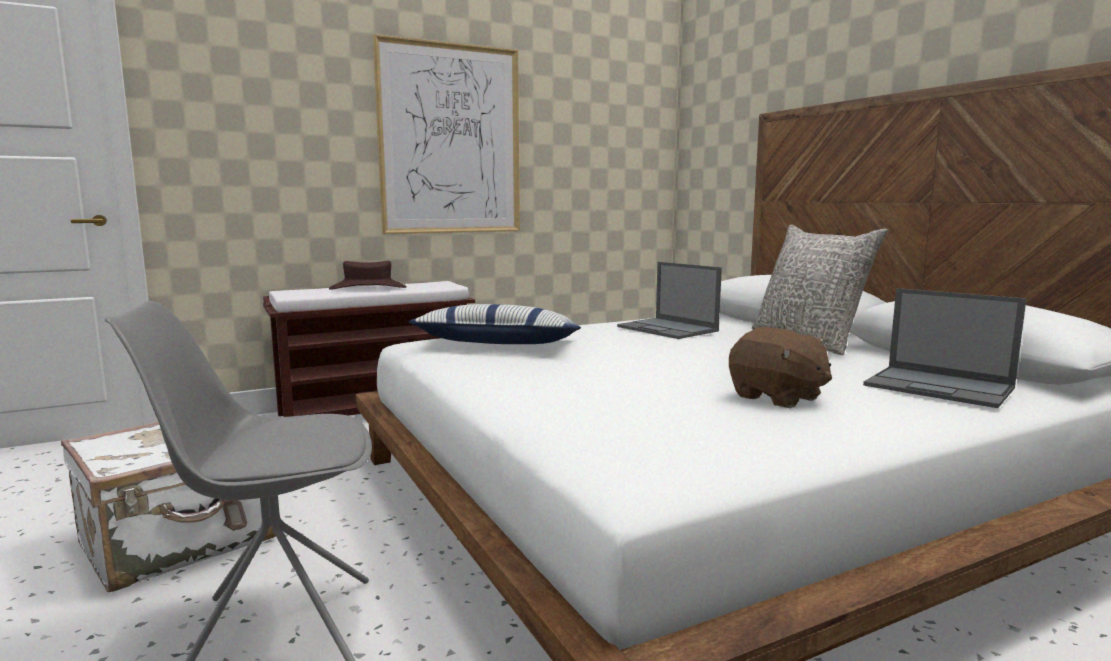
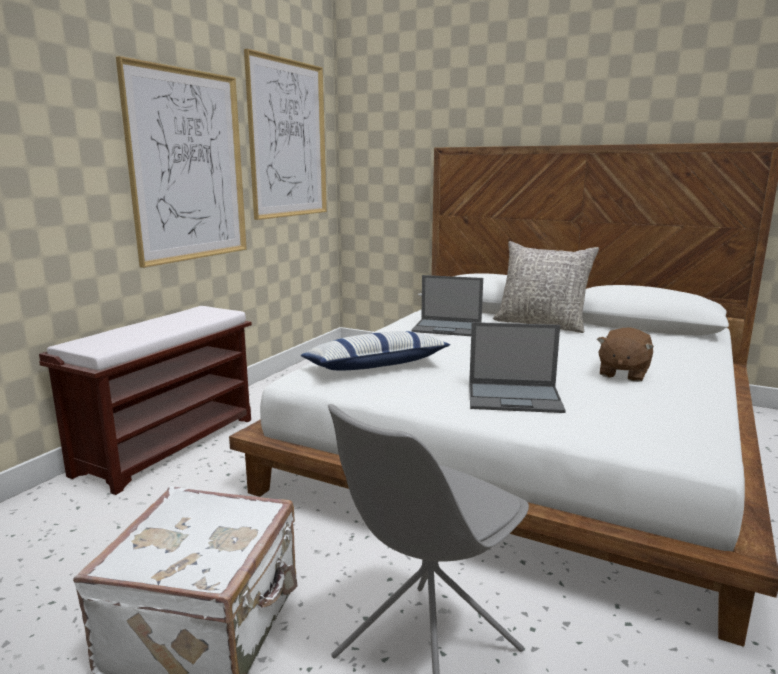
camera: 35 degrees left, 5 degrees up
(368, 288) = (153, 326): brown hat -> none
(595, 116) = (288, 139): none -> picture
(777, 397) = (622, 373): brown plush toy -> brown plush toy turned 105 degrees clockwise
(940, 387) = (668, 348): laptop -> laptop (515, 398)

